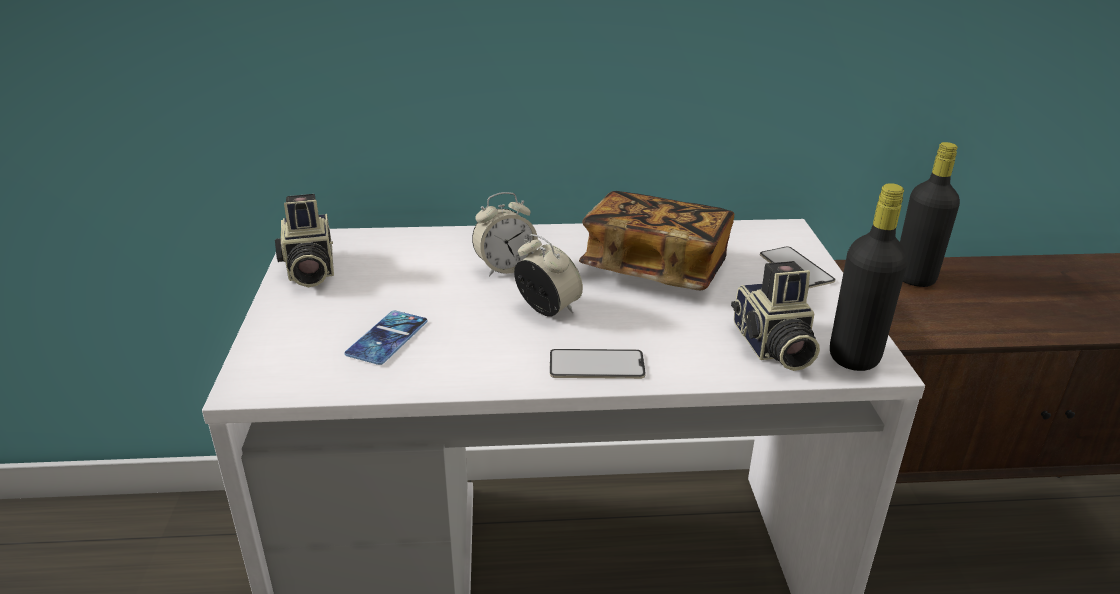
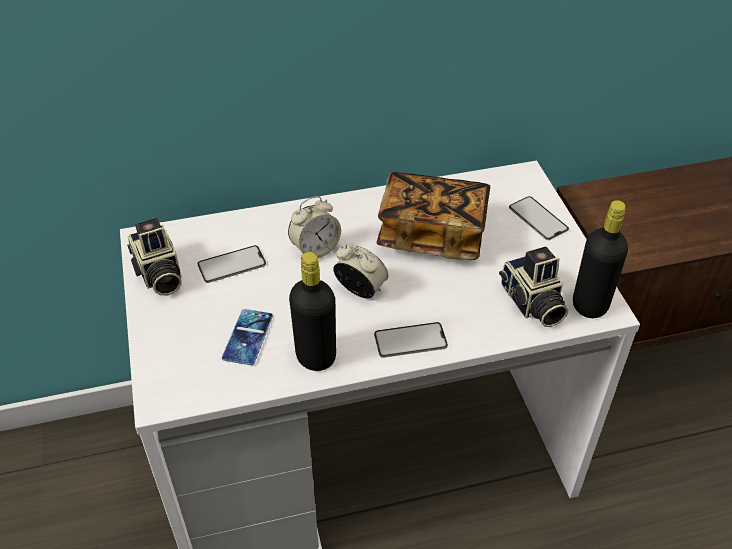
camera: 10 degrees left, 15 degrees up
(399, 271) = (232, 264): none -> phone
(914, 278) = (622, 198): black bottle -> black bottle (316, 357)

